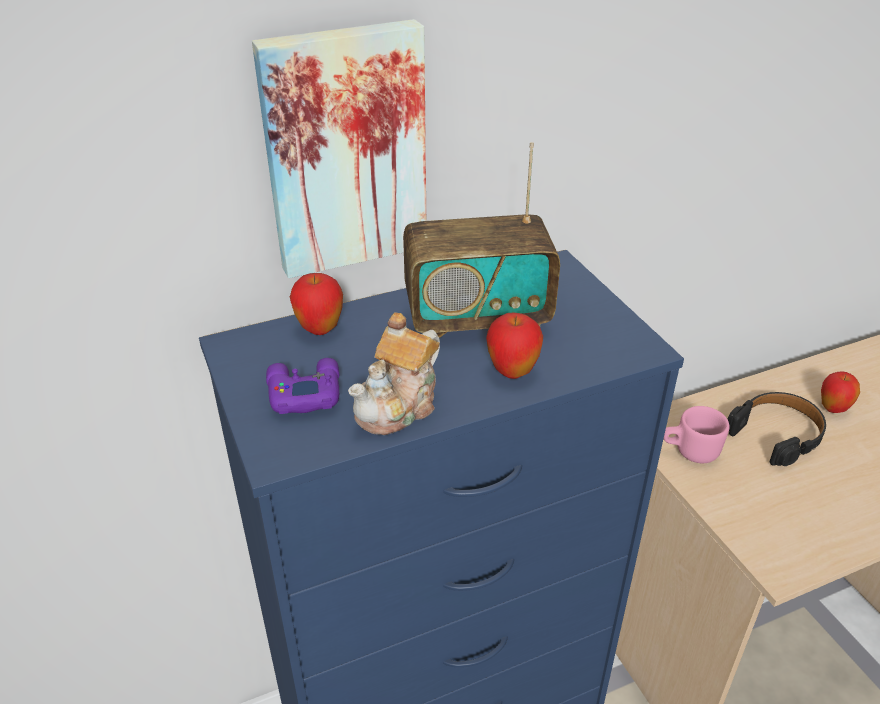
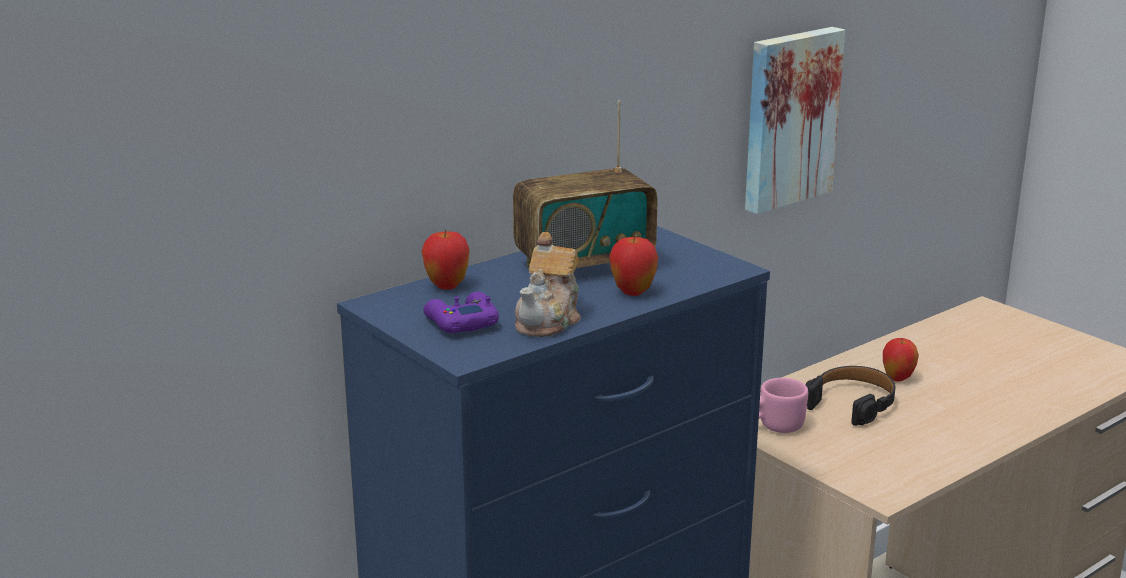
camera: 15 degrees left, 15 degrees down
(344, 150) = (455, 124): picture -> picture (788, 118)

